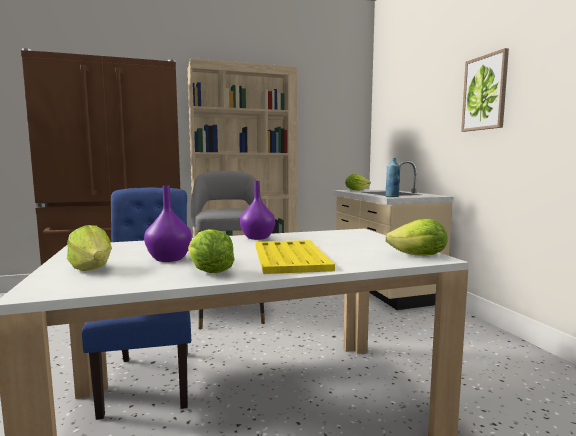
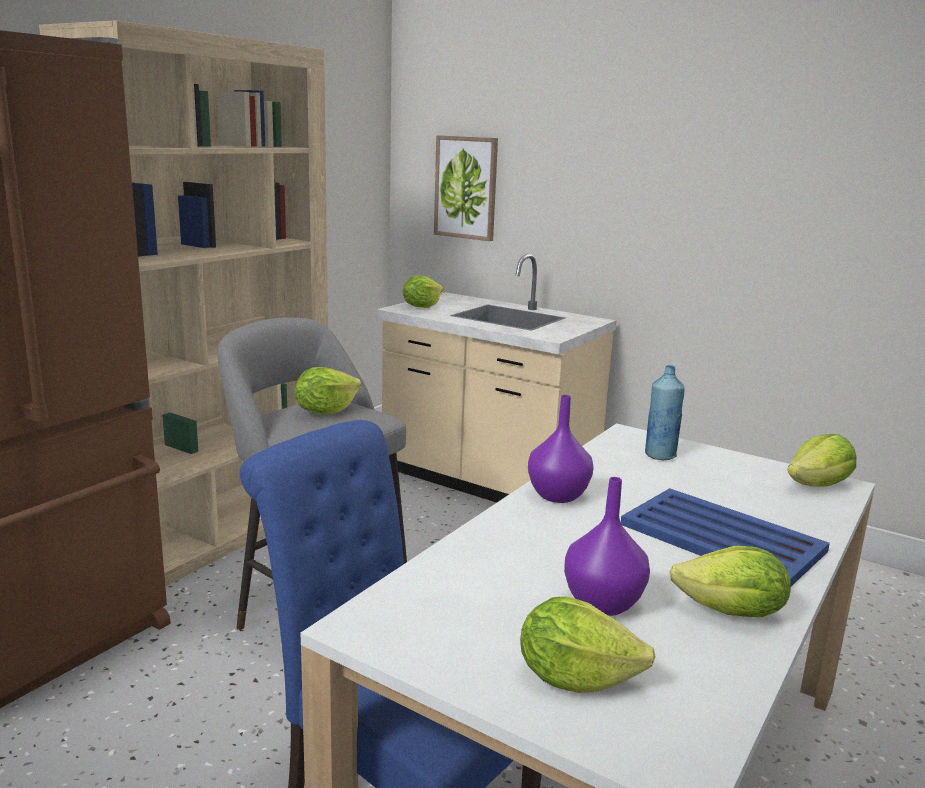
camera: 40 degrees left, 10 degrees up
(232, 209) = (325, 411): none -> lettuce
(290, 257) = (720, 537): yellow tray -> blue tray
(392, 197) = (554, 336): blue bottle -> blue bottle (660, 455)
(485, 93) = (681, 159): picture -> picture (466, 188)

